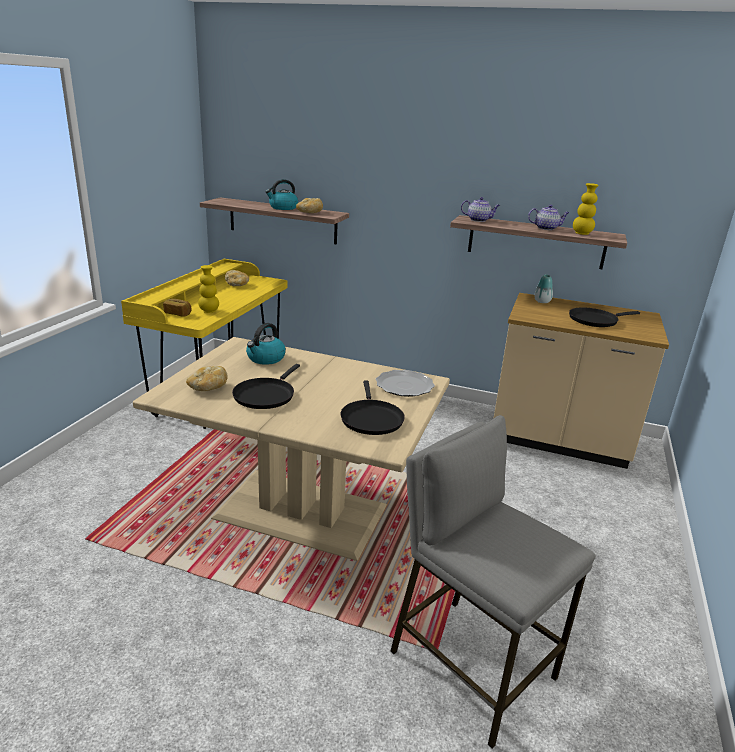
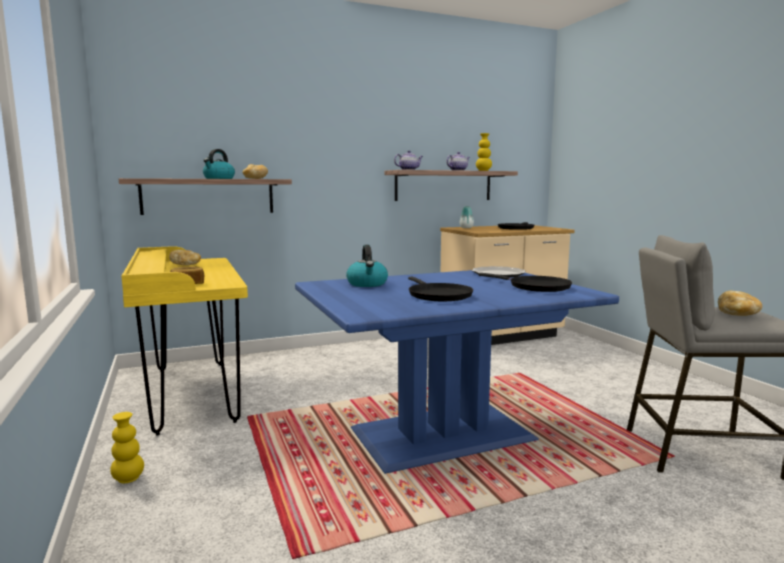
camera: 40 degrees left, 15 degrees down
(208, 388) = (383, 303): bread -> bread (737, 314)
(209, 311) = (215, 278): yellow vase -> yellow vase (128, 479)
(301, 513) = (444, 435): beige dining table -> blue dining table

